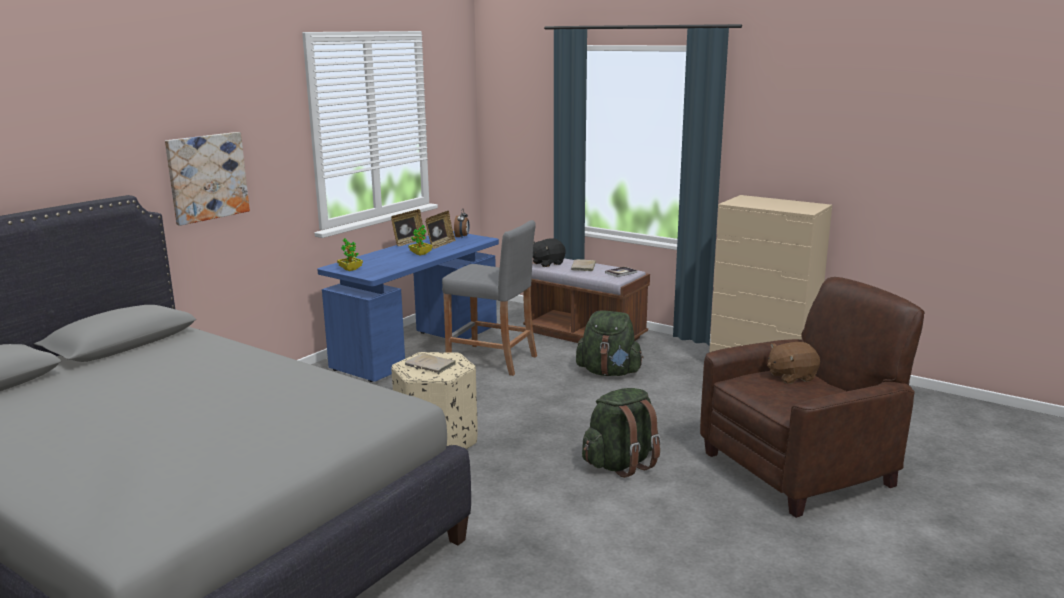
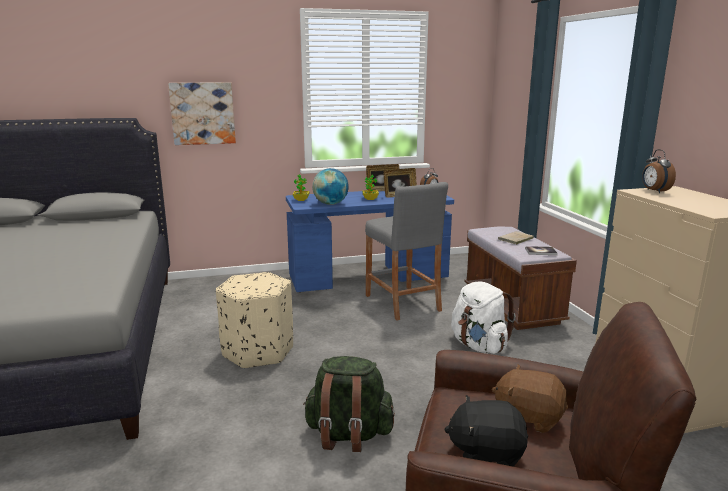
camera: 40 degrees right, 0 degrees up
(394, 267) = (330, 204): none -> globe
(431, 365) = (250, 284): beige book -> none
(547, 263) = (490, 230): black plush toy -> black plush toy (486, 452)
(609, 372) = (479, 346): green backpack -> white backpack
(741, 201) = (654, 191): none -> alarm clock

